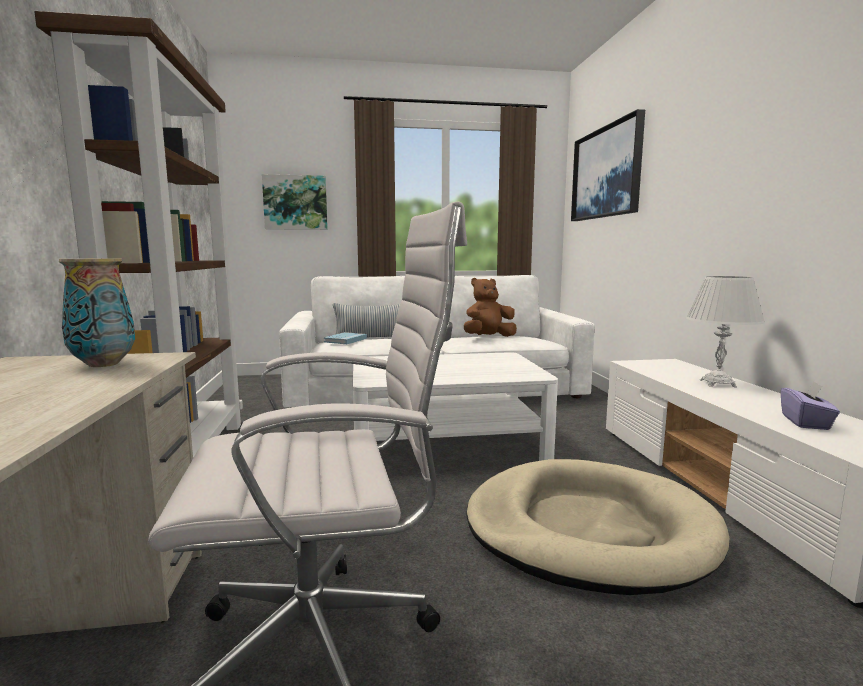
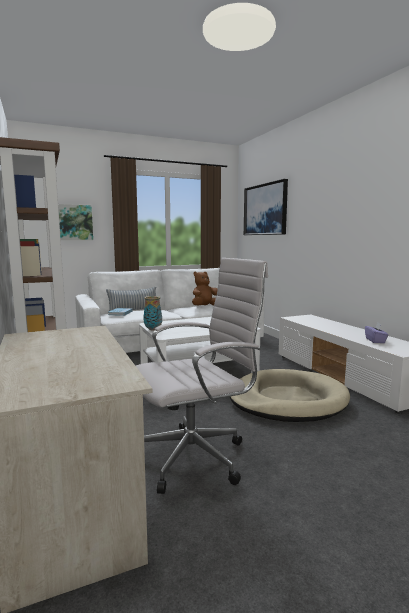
camera: 15 degrees left, 0 degrees up
(104, 364) = (74, 334): vase -> vase (153, 329)
(717, 383) = (335, 326): white table lamp -> none

